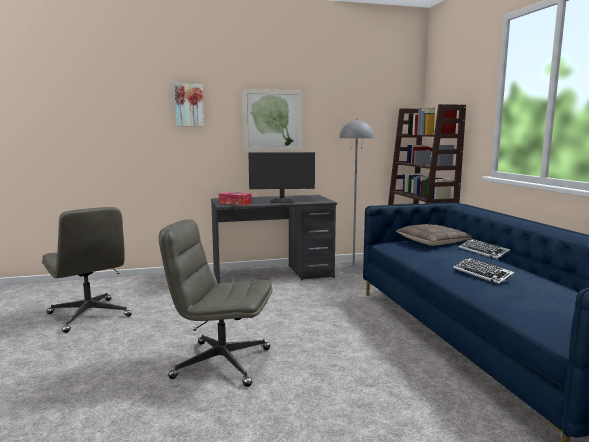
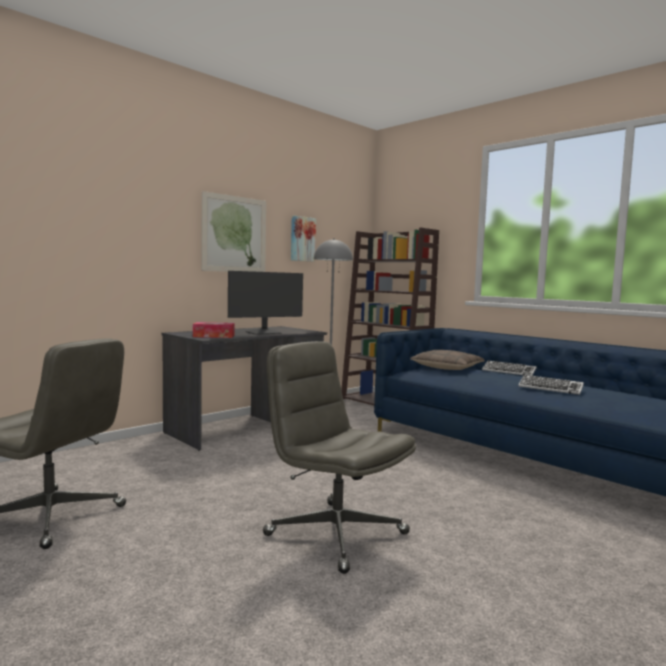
camera: 30 degrees left, 5 degrees down
(189, 105) = (135, 204): picture -> picture (302, 239)
(221, 363) = (335, 534): grey office chair -> grey office chair turned 60 degrees clockwise

